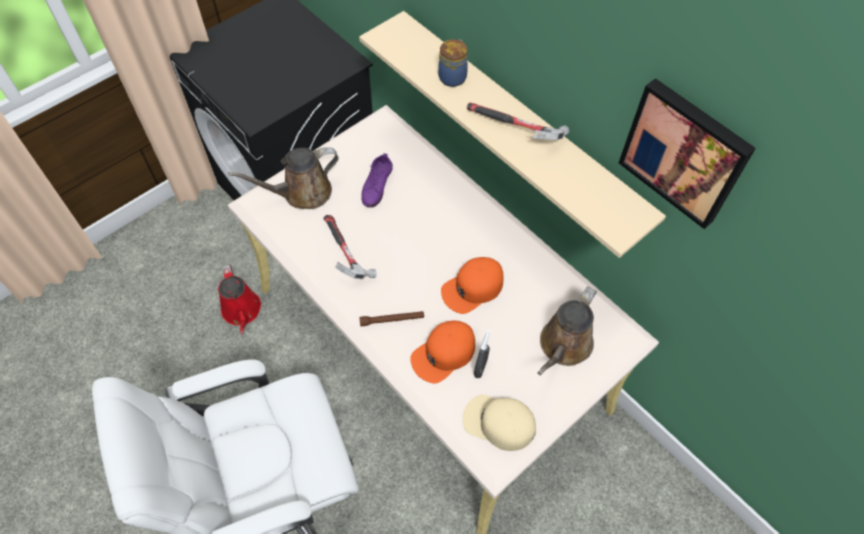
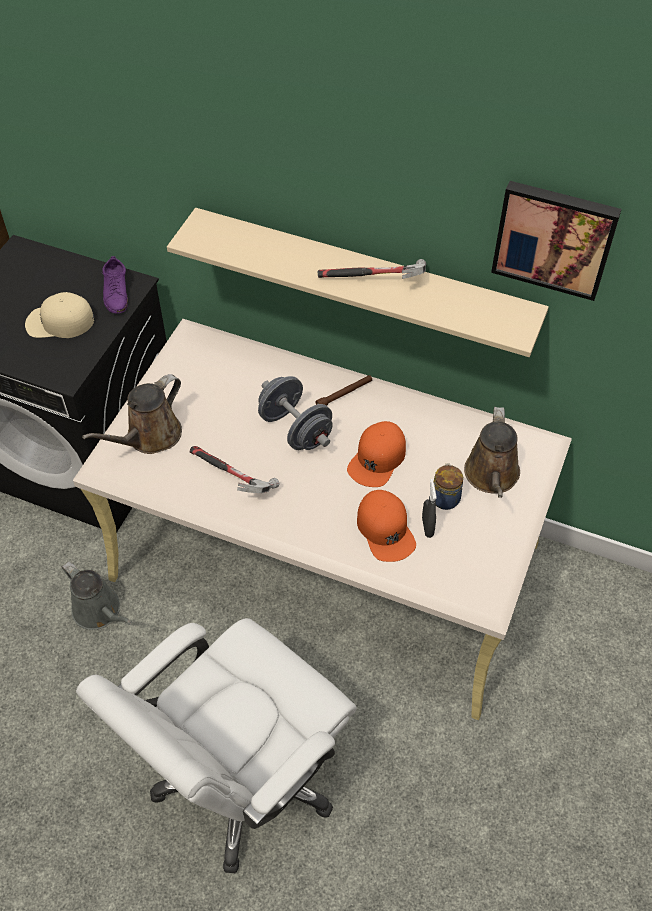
camera: 25 degrees left, 5 degrees down
(242, 311) = (99, 611): red watering can -> grey watering can
(377, 185) = (224, 400): purple shoe -> purple shoe (116, 292)
(392, 320) = (317, 520): brown flashlight -> brown flashlight (344, 394)
(419, 234) = (295, 429): none -> grey dumbbell
(443, 354) = (385, 529): orange cap -> orange cap turned 45 degrees counterclockwise
(453, 77) = (284, 253): jar -> jar (445, 497)
(498, 423) = (473, 568): beige cap -> beige cap (59, 322)

